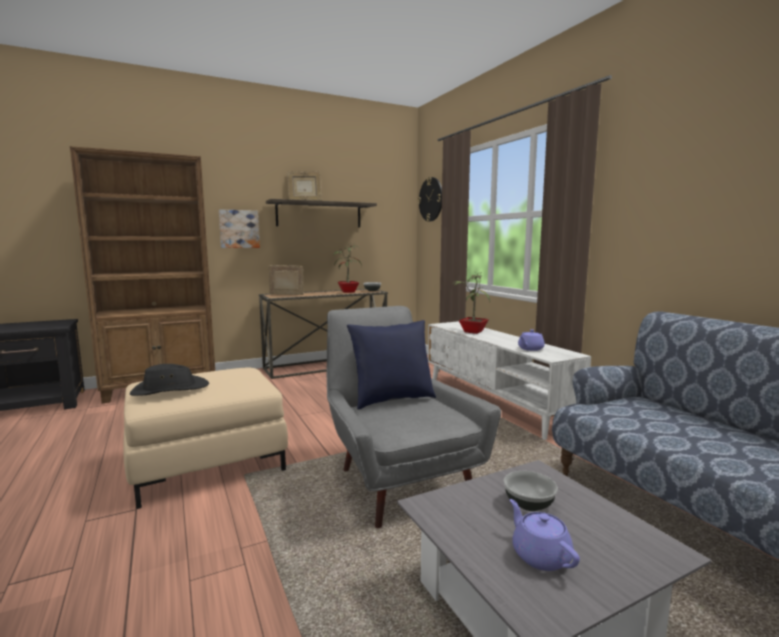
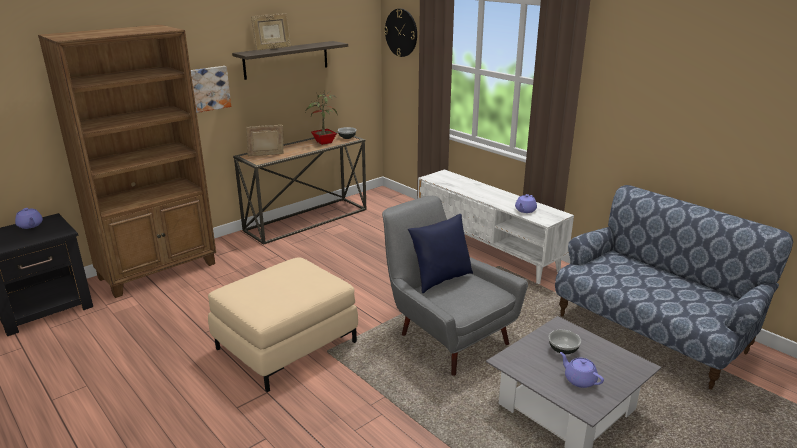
camera: 15 degrees left, 15 degrees up
(41, 323) = (30, 225): none -> purple teapot
(170, 389) = (264, 296): black hat -> none
(472, 331) = (465, 188): potted plant -> none

